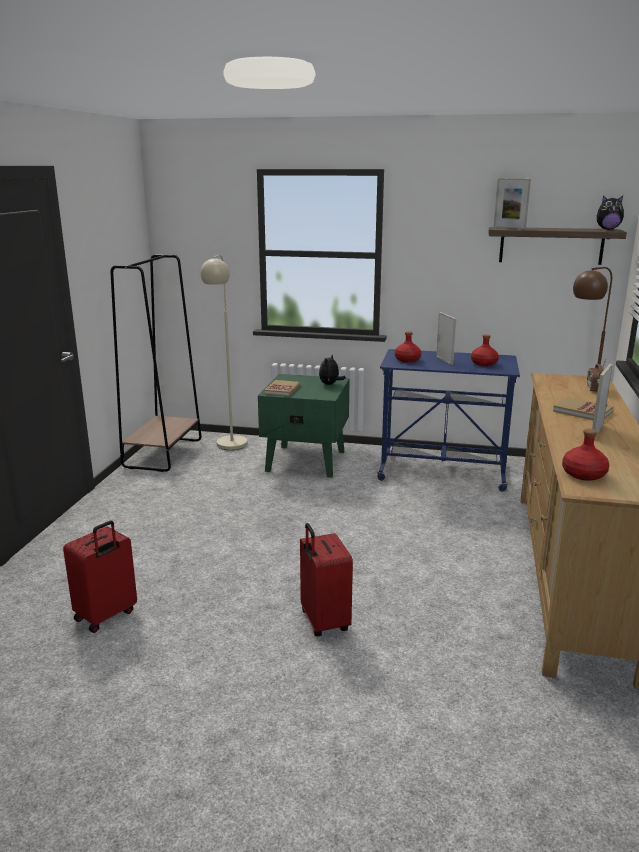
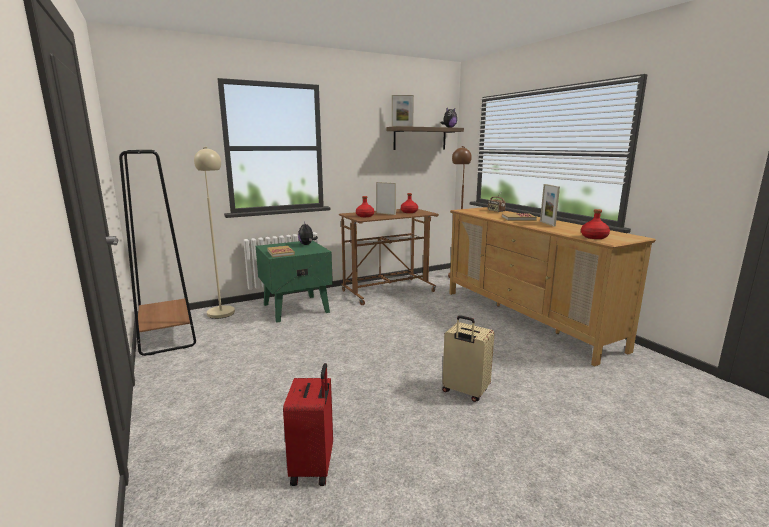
camera: 40 degrees left, 5 degrees down
(323, 622) = (464, 392): red suitcase -> beige suitcase
(442, 471) = (388, 291): blue desk -> brown desk

